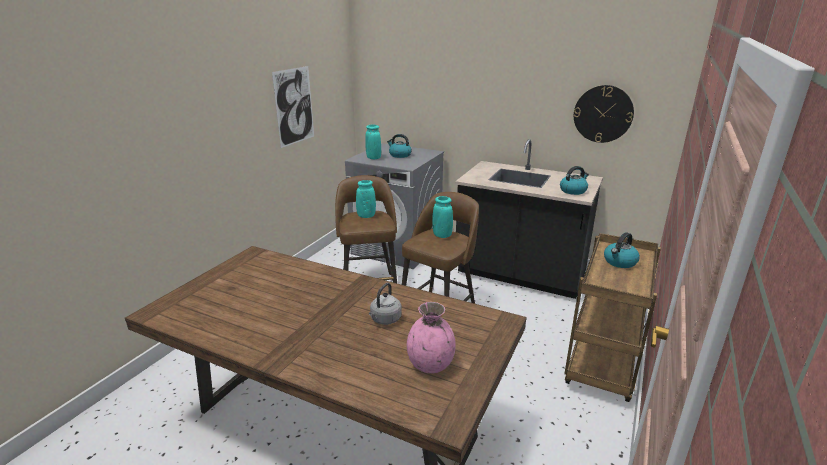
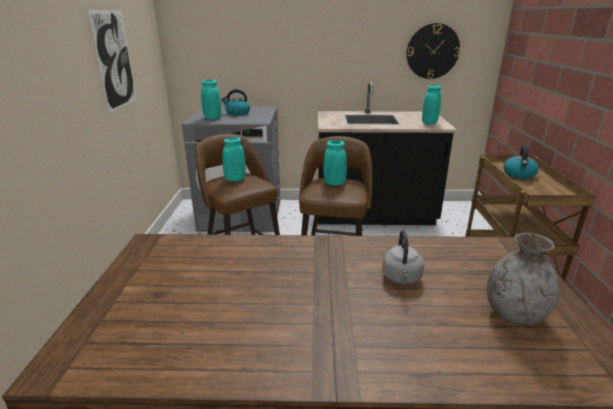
camera: 25 degrees left, 0 degrees up
(431, 365) = (514, 314): pink vase -> grey vase
(573, 191) = (429, 123): kettle -> turquoise vase

